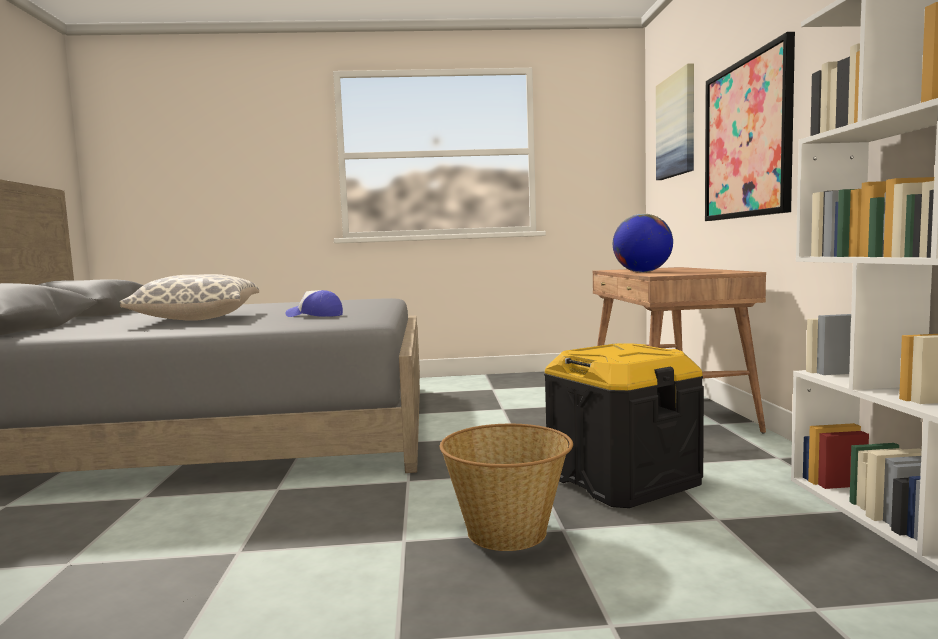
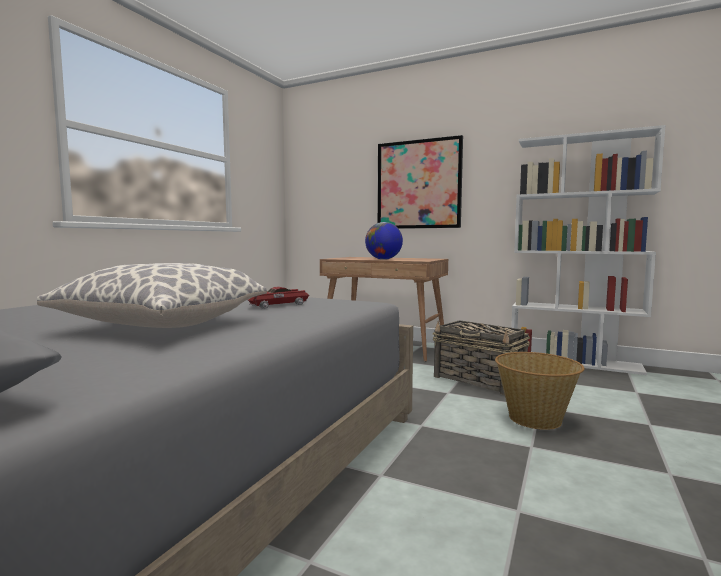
camera: 60 degrees left, 0 degrees up
(315, 315) = (278, 305): cap -> toy car
(622, 479) = (479, 380): black storage box -> basket
(676, 126) = (334, 165): picture -> none

